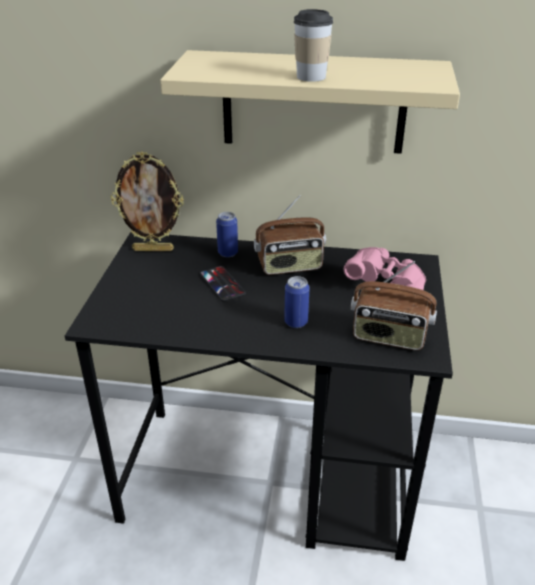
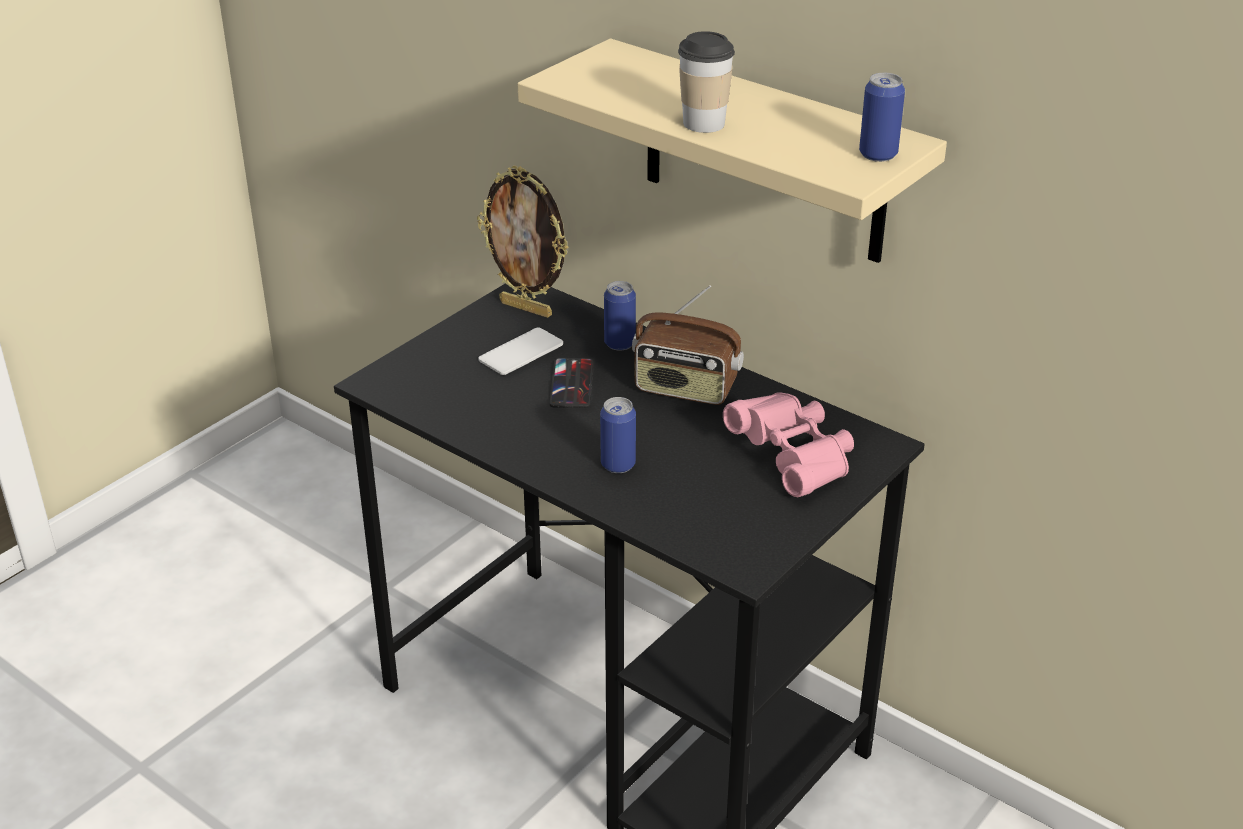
camera: 30 degrees right, 0 degrees up
(174, 275) = (521, 353): none -> phone
(389, 337) = (720, 526): radio -> none
(430, 72) = (878, 154): none -> can

